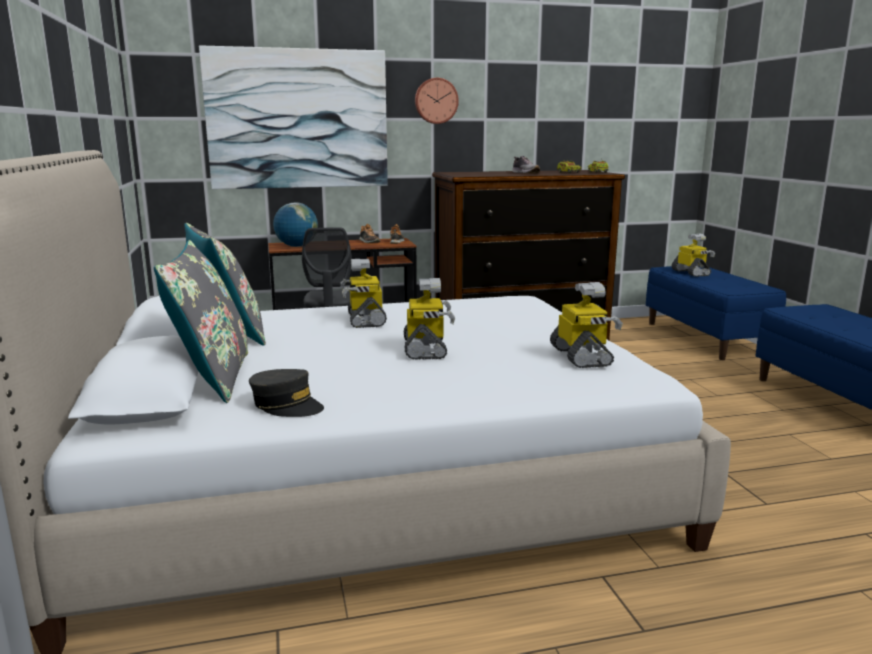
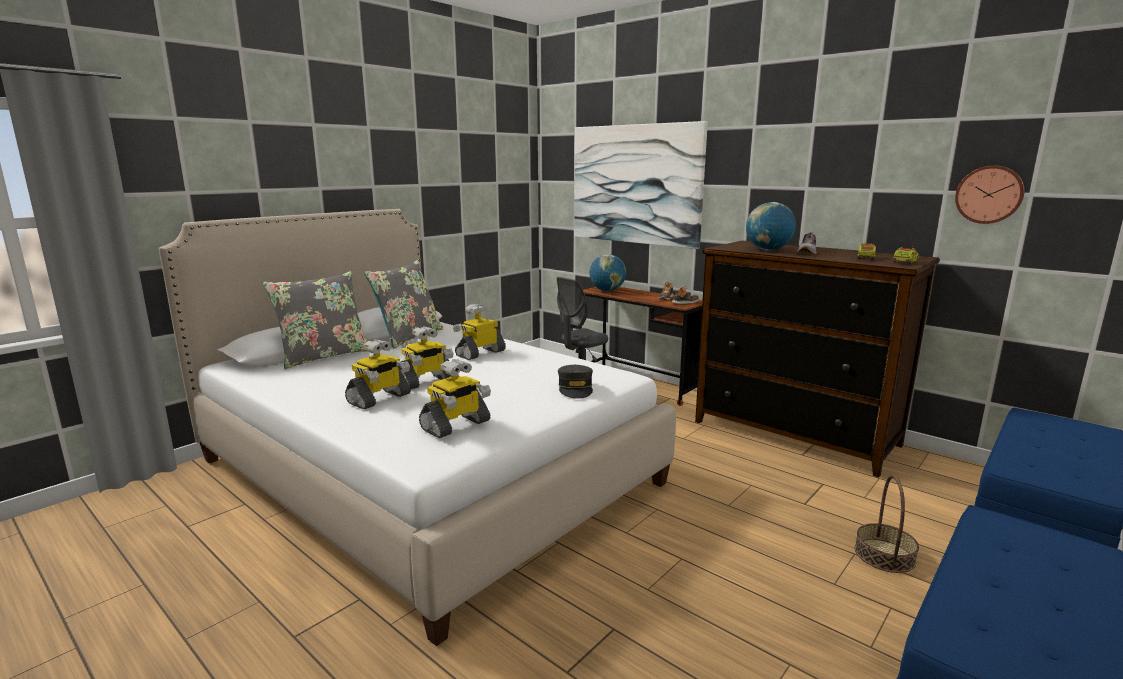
camera: 55 degrees right, 0 degrees up
(287, 405) = (289, 380): grey cap -> grey cap (575, 389)
(436, 101) = (752, 168): wall clock -> wall clock (989, 194)
(497, 174) = (768, 250): none -> globe
(691, 273) = (1049, 432): toy robot -> toy robot (379, 399)
(698, 373) = (884, 555): none -> basket

